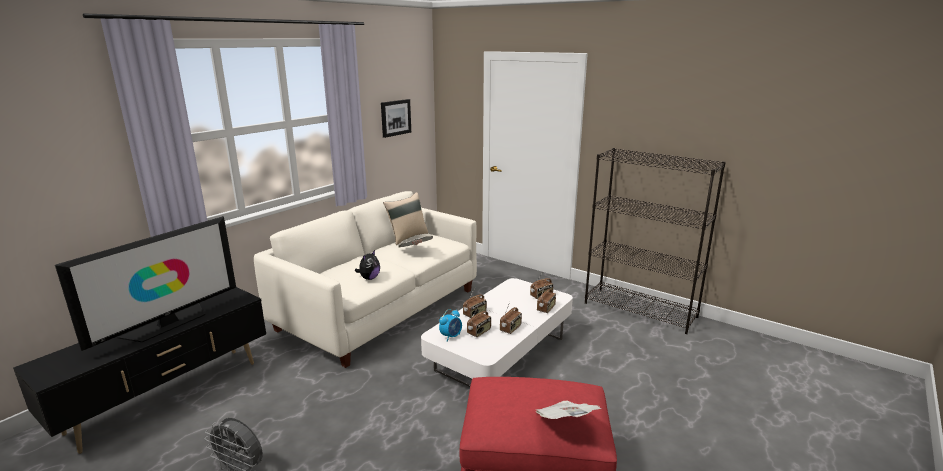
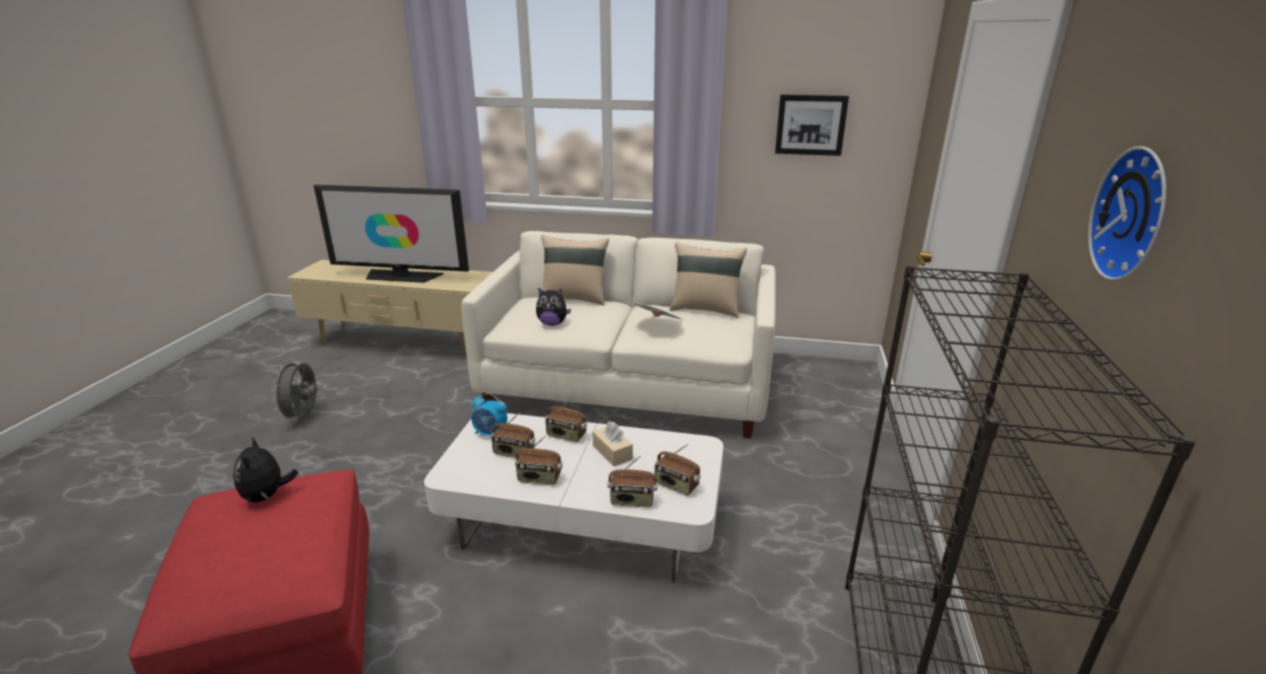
camera: 65 degrees right, 5 degrees up
(169, 396) = (403, 343): black tv stand -> beige tv stand
(339, 265) = (574, 299): none -> beige pillow
(502, 305) = (612, 452): none -> beige tissue box
(502, 399) = (267, 496): none -> plush toy
(565, 423) = (194, 566): newspaper -> none
(666, 117) = (1136, 215): none -> wall clock

